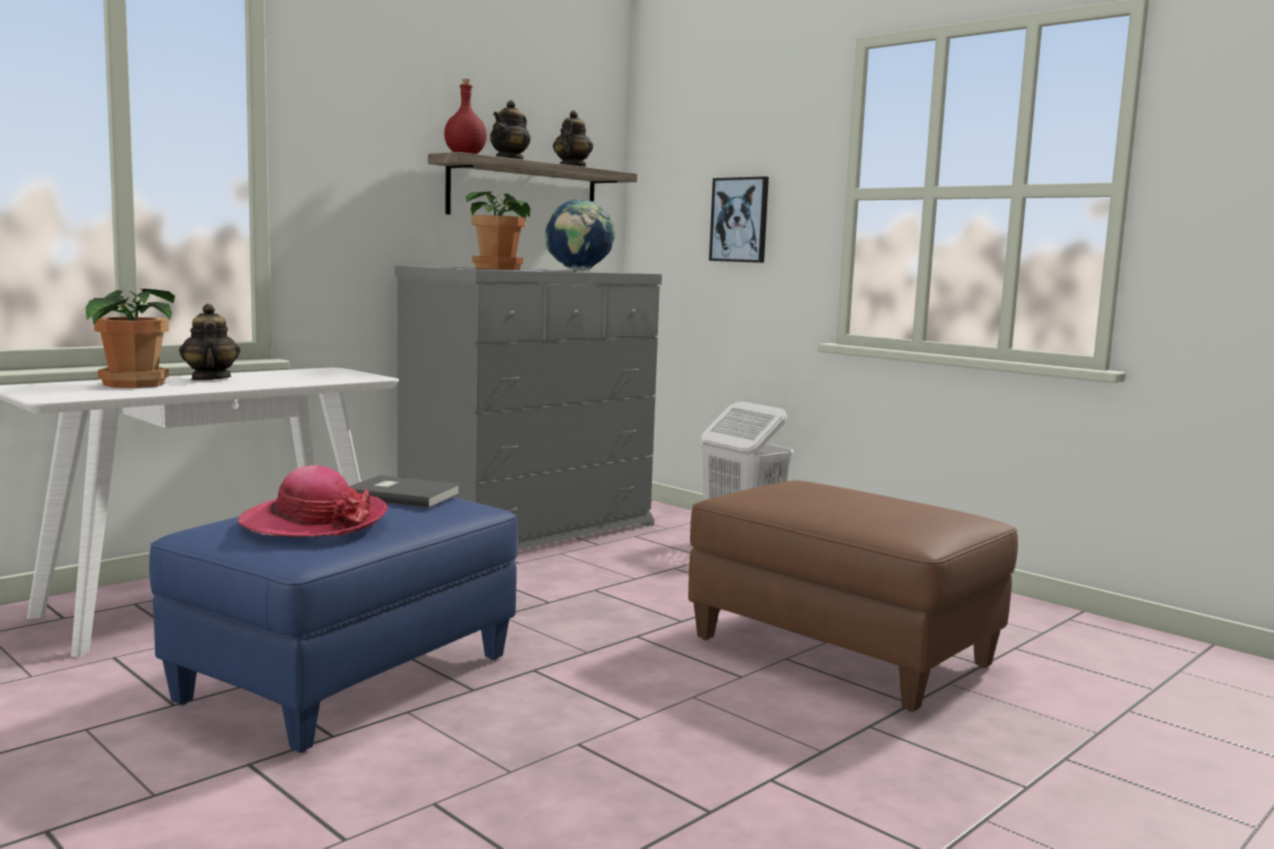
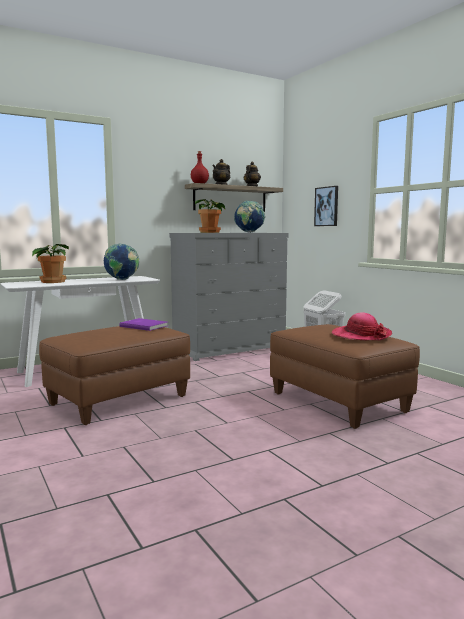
camera: 15 degrees right, 0 degrees up
(210, 379) = (84, 280): teapot -> none
(307, 379) = (122, 280): none -> globe
(314, 522) = (99, 334): hat -> hat (361, 335)
(348, 678) = (119, 400): blue ottoman -> brown ottoman
(402, 495) = (144, 326): grey book -> purple book

